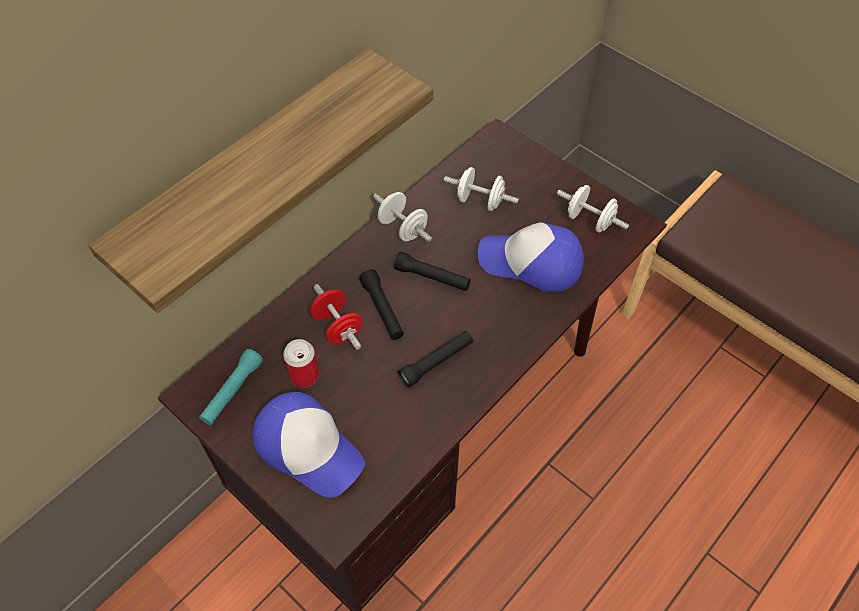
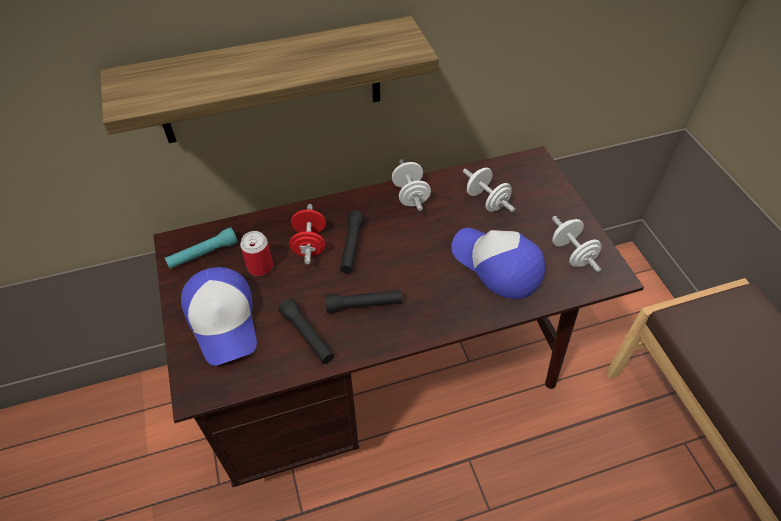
camera: 30 degrees right, 5 degrees down
(432, 277) = (407, 241): black flashlight -> black flashlight (307, 336)

